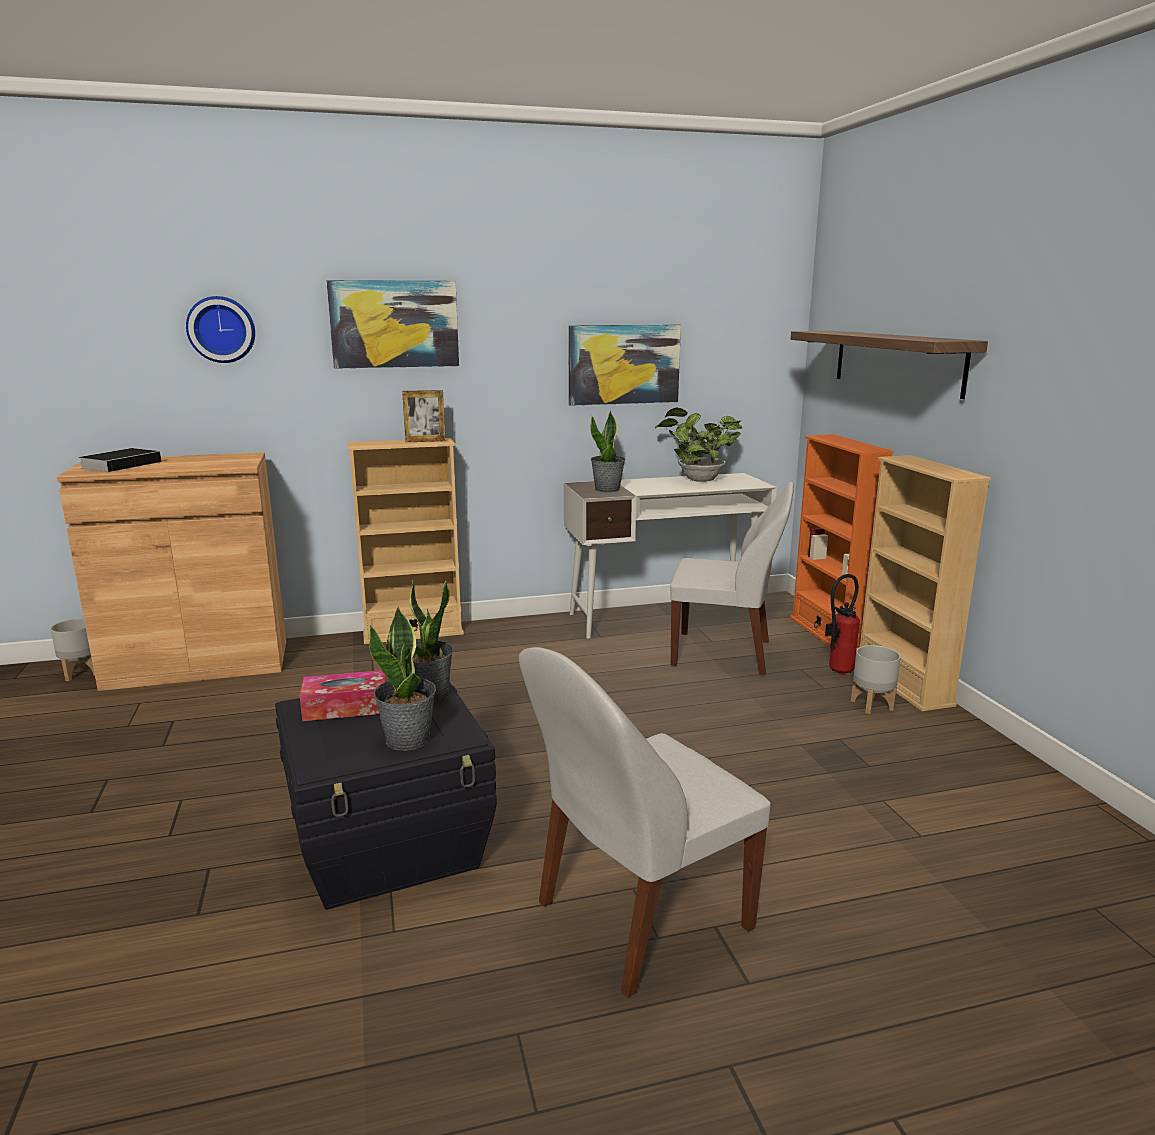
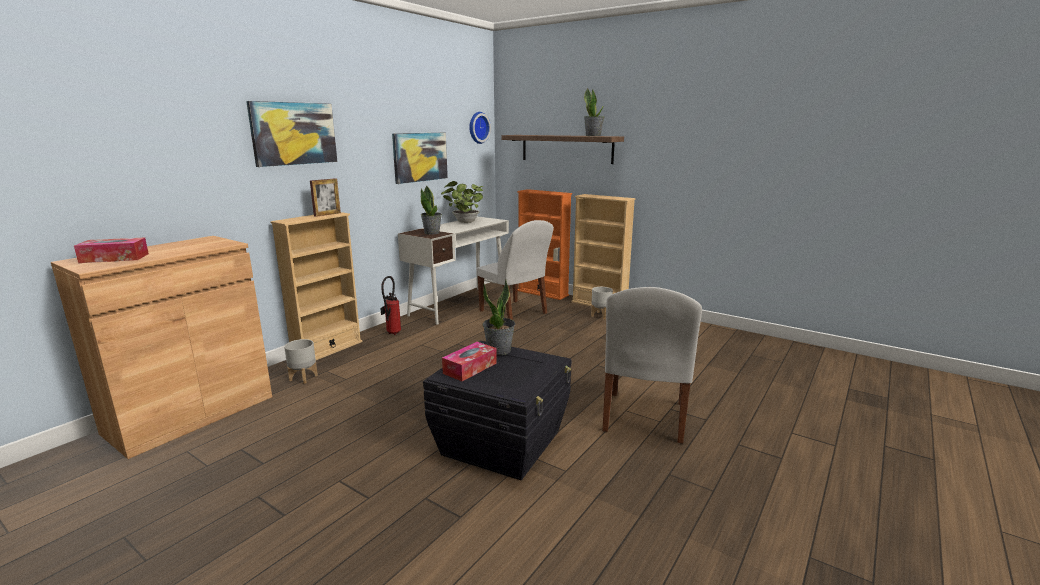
camera: 40 degrees left, 0 degrees up
(83, 673) = (82, 455): grey planter -> grey planter (304, 377)
(123, 464) = (114, 258): book -> tissue box
(221, 329) = (168, 139): wall clock -> wall clock (477, 127)
(408, 739) = (532, 368): potted plant -> potted plant (593, 136)
(725, 654) = (514, 313): white chair -> white chair turned 75 degrees clockwise
(836, 671) = (569, 307): fire extinguisher -> fire extinguisher (391, 333)

